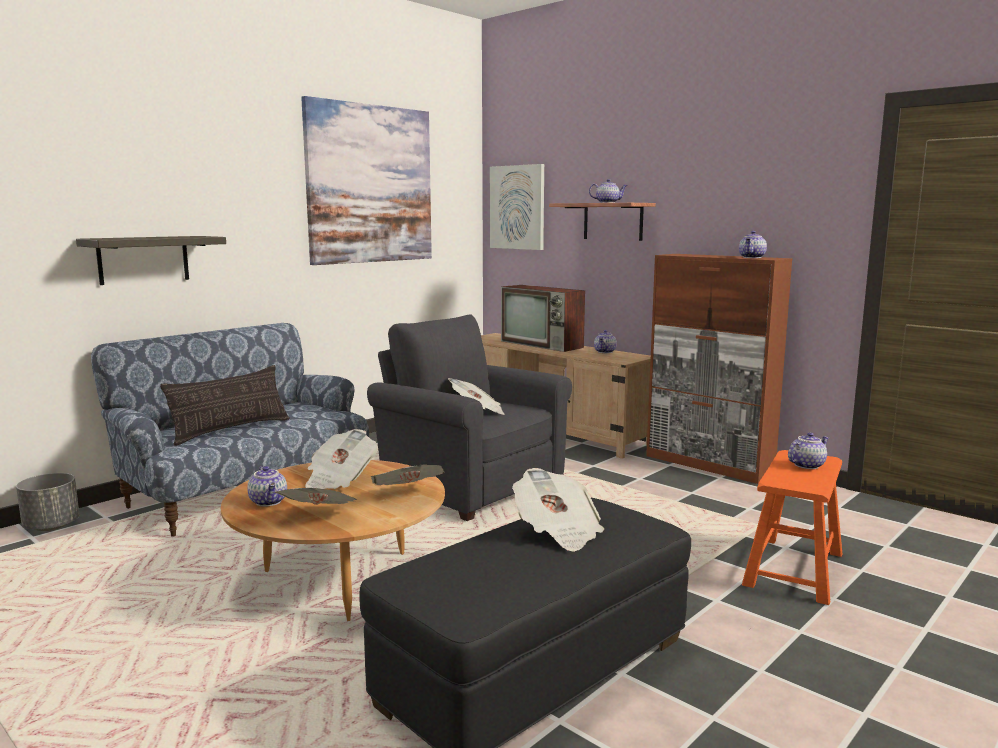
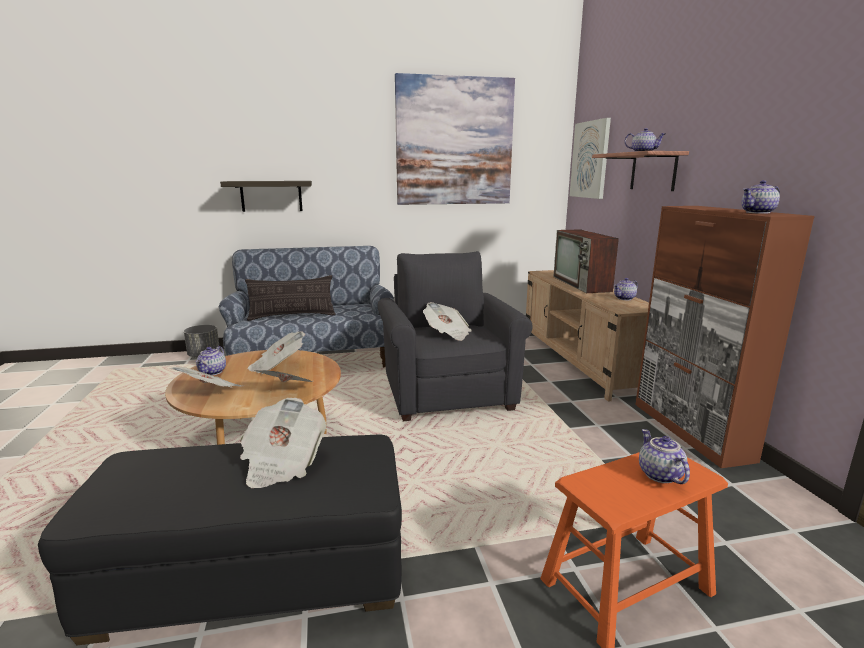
camera: 35 degrees right, 5 degrees up
(806, 465) = (658, 475): teapot -> teapot turned 105 degrees counterclockwise

